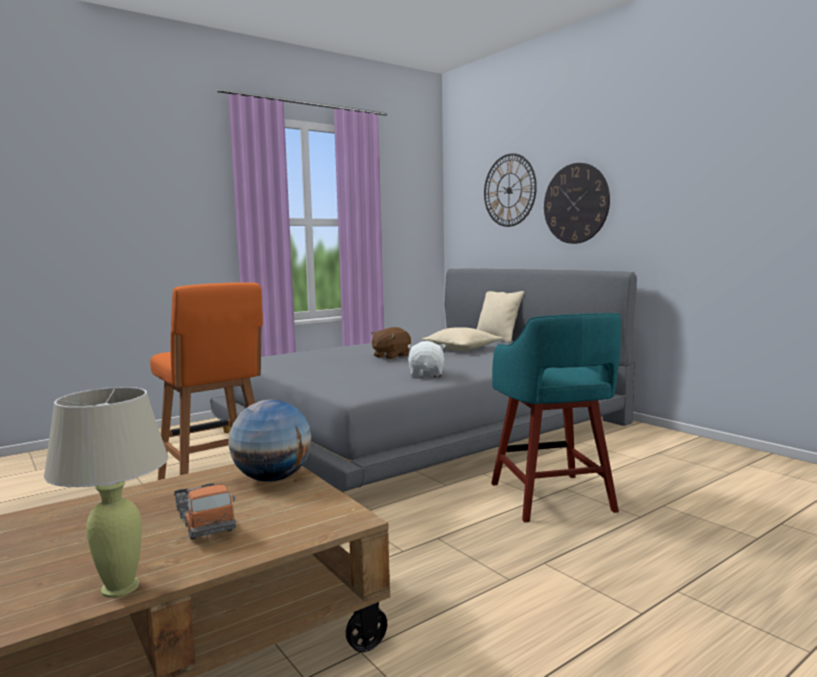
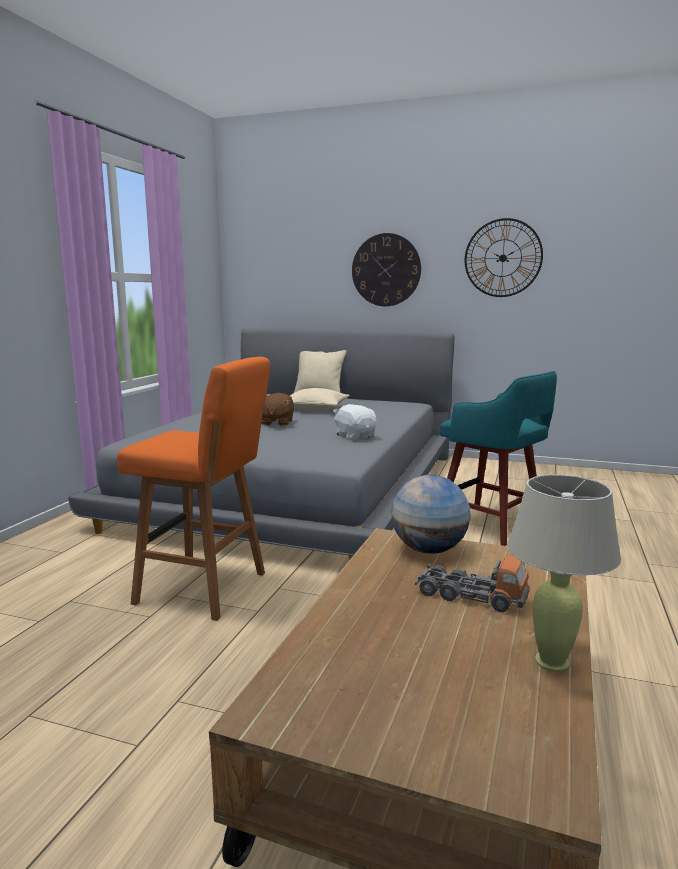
camera: 35 degrees left, 5 degrees up
(509, 190) = (309, 252): wall clock -> wall clock (503, 258)

